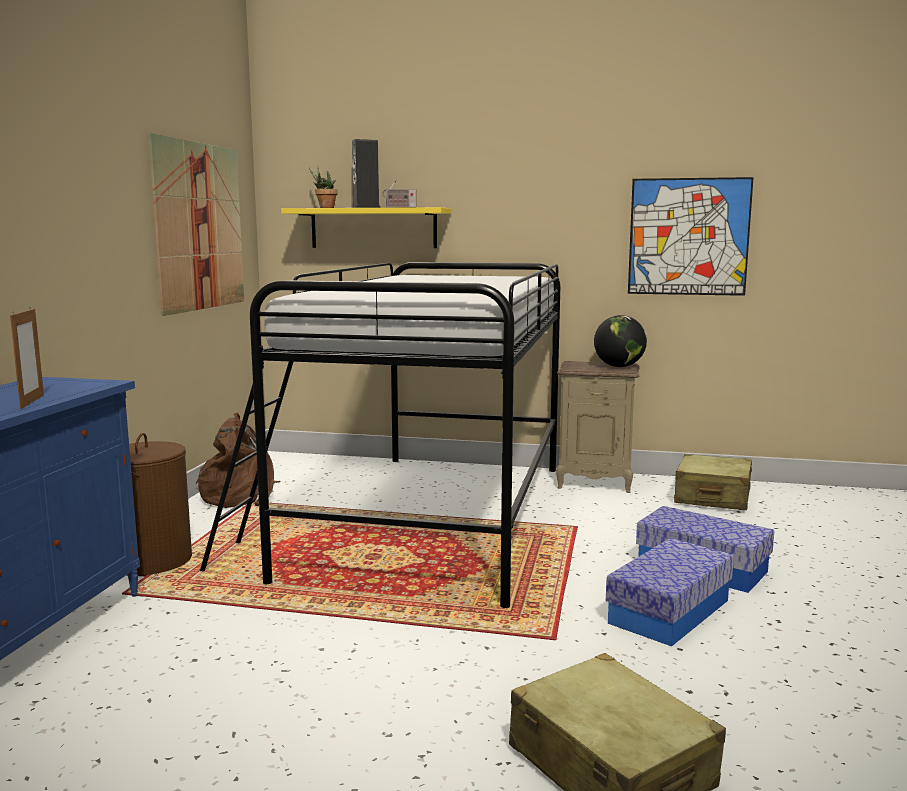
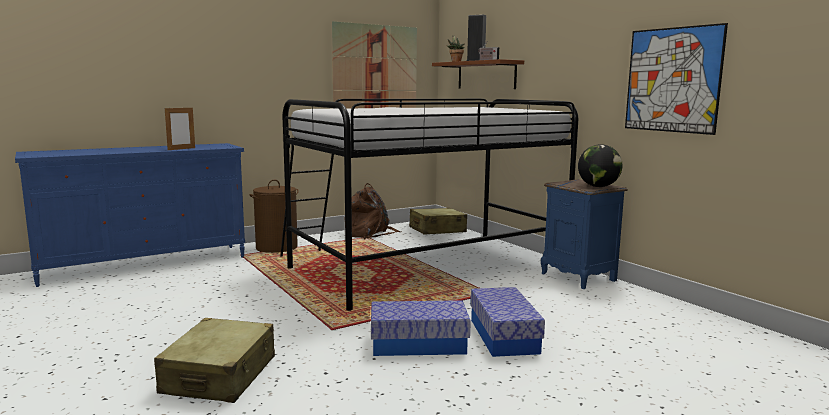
camera: 45 degrees right, 0 degrees up
(373, 228) = (486, 75): yellow shelf -> brown shelf
(595, 482) = (577, 277): beige nightstand -> blue nightstand
(712, 497) = (640, 309): beige suitcase -> beige suitcase (437, 230)

